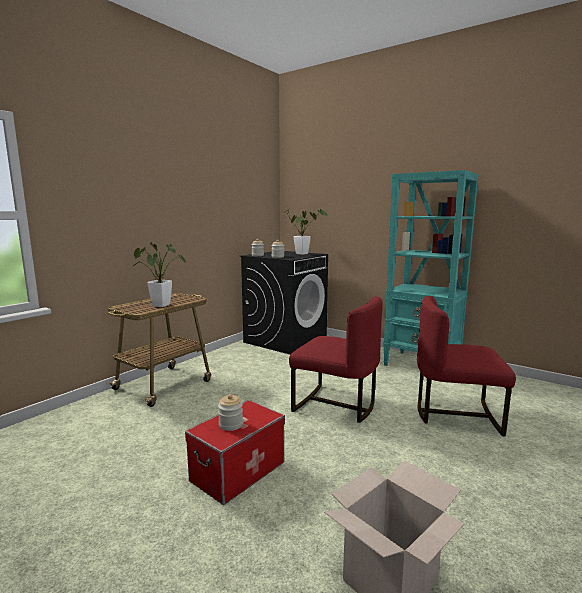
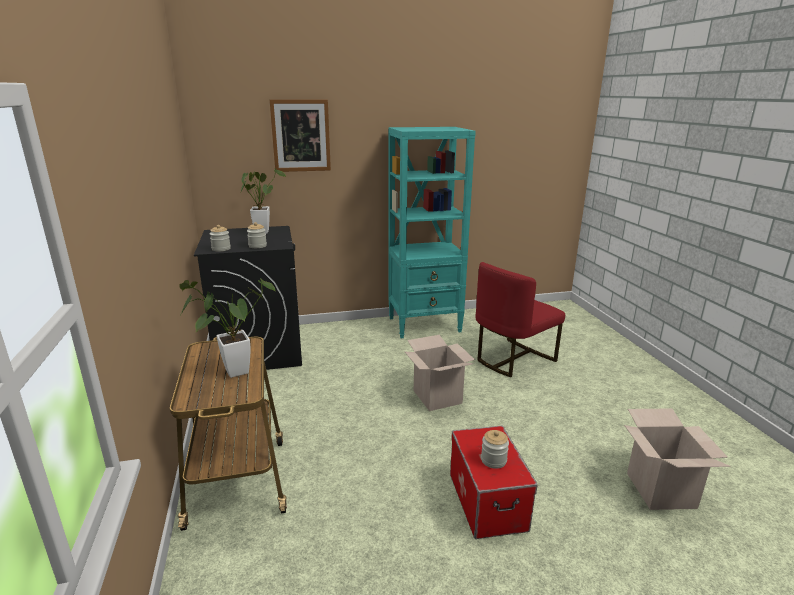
camera: 50 degrees left, 10 degrees up
(336, 405) = (437, 397): red chair -> cardboard box
(345, 186) = (301, 136): none -> picture

